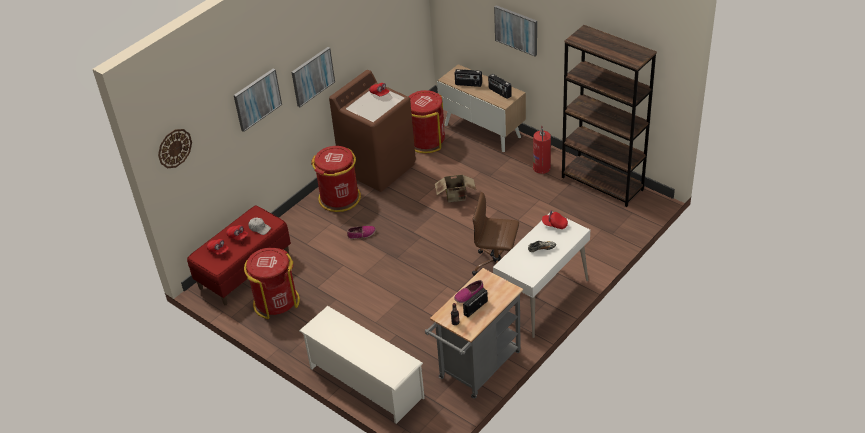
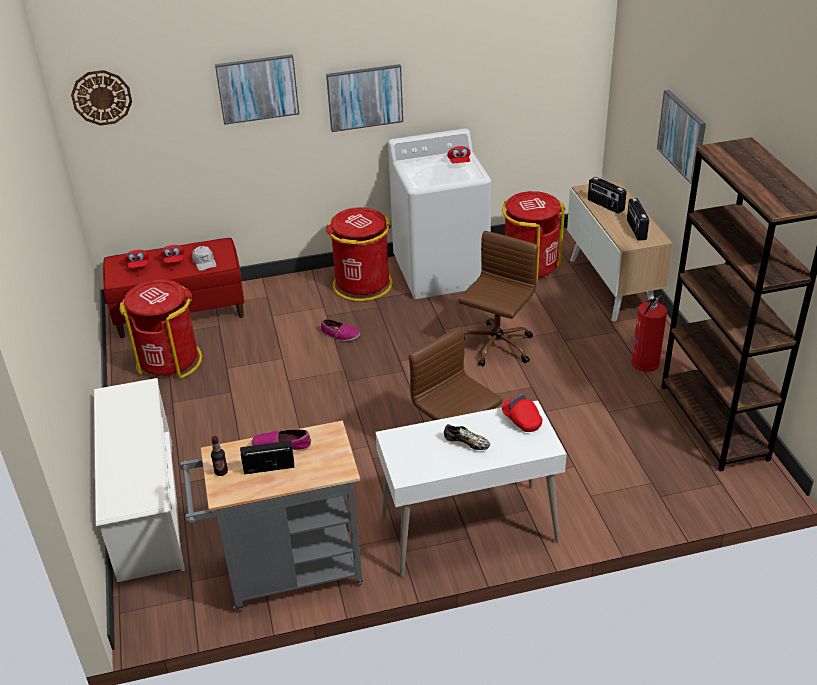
camera: 35 degrees right, 5 degrees down
(378, 167) = (441, 272): brown washing machine -> white washing machine
(456, 197) = (496, 346): cardboard box -> brown office chair

